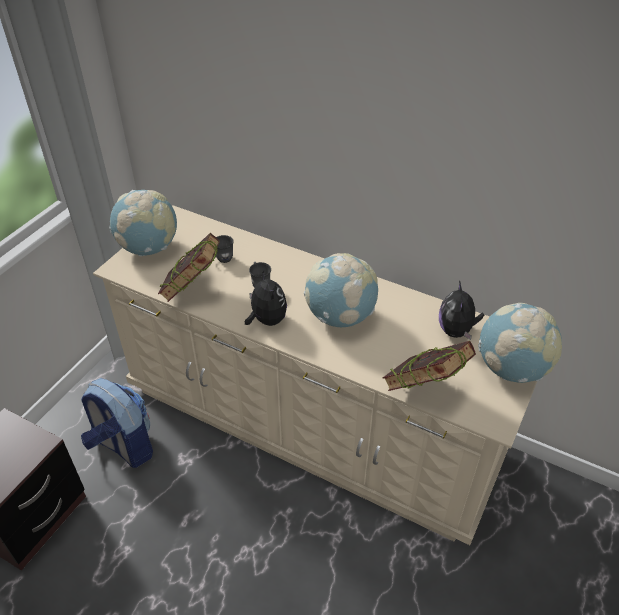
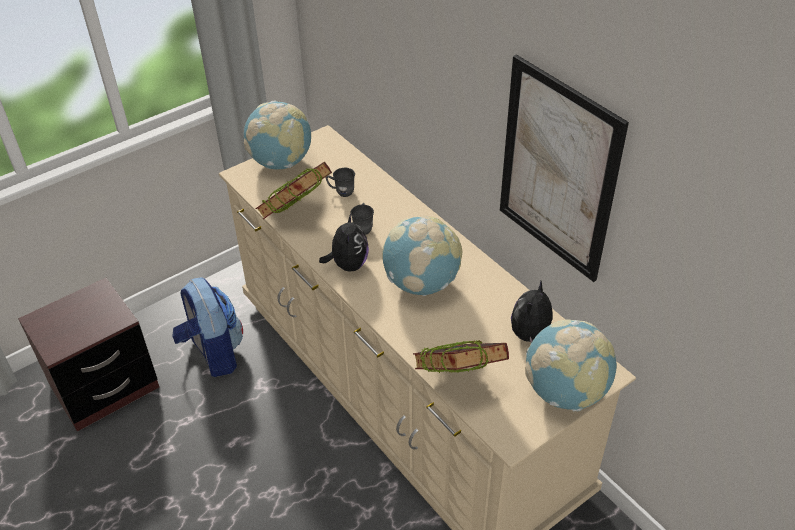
camera: 25 degrees right, 0 degrees up
(458, 180) = (557, 170): none -> picture

